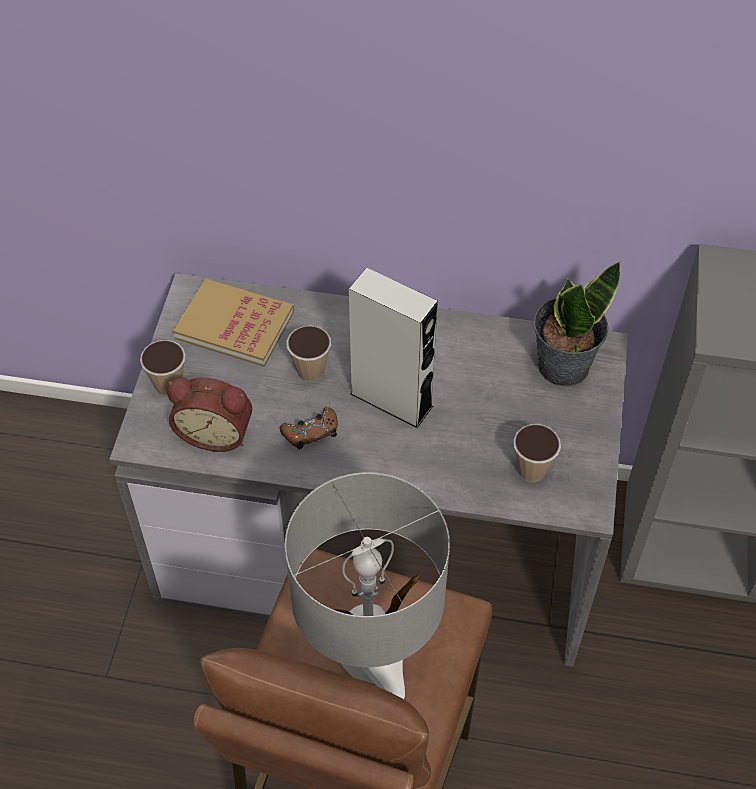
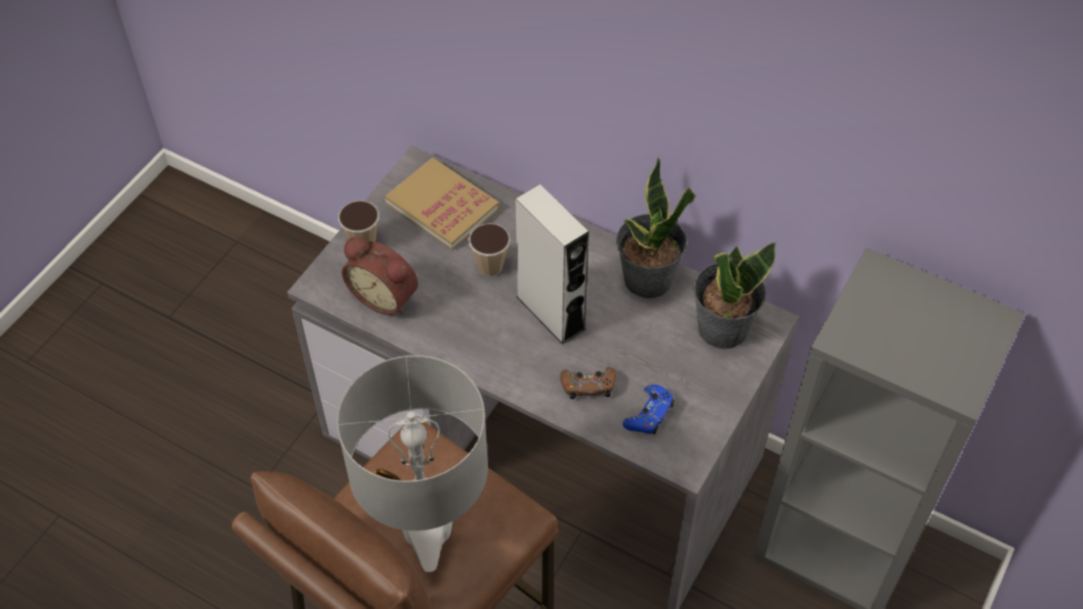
camera: 20 degrees right, 0 degrees up
(311, 432) = (467, 320): brown game controller -> brown game controller (588, 385)
(470, 339) = (647, 279): none -> potted plant
(532, 471) = (649, 414): cup -> blue game controller

